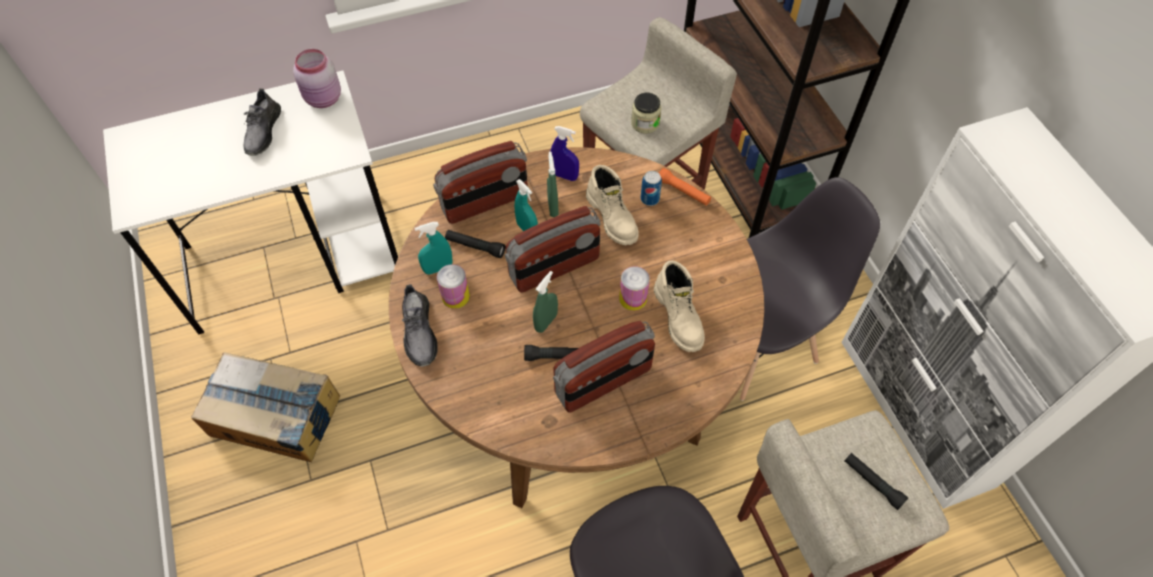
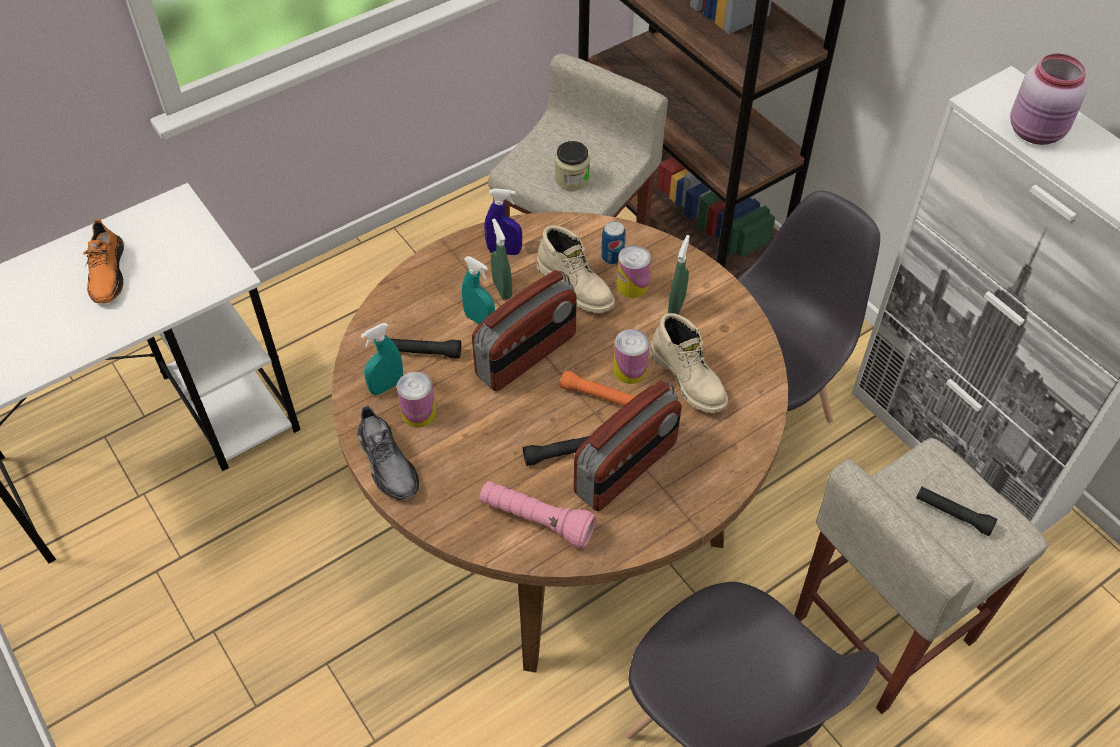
camera: 15 degrees left, 5 degrees down
(262, 131) = (107, 273): grey shoe -> orange shoe
(275, 417) = (185, 640): cardboard box -> none
(324, 99) = (174, 221): pink jar -> pink jar (1037, 132)
(485, 203) = (419, 300): radio -> none
(518, 408) = (536, 520): none -> pink flashlight
(546, 322) = (537, 418): green spray bottle -> green spray bottle (676, 305)
(658, 227) = (632, 286): none -> can
(683, 191) = (648, 241): orange flashlight -> orange flashlight (598, 396)

